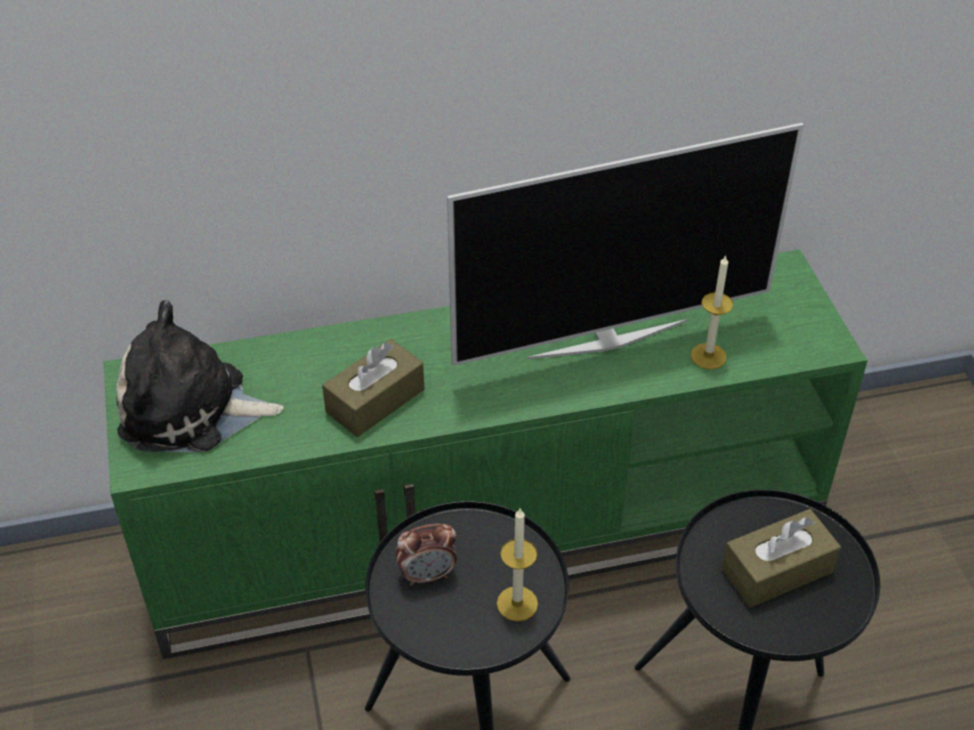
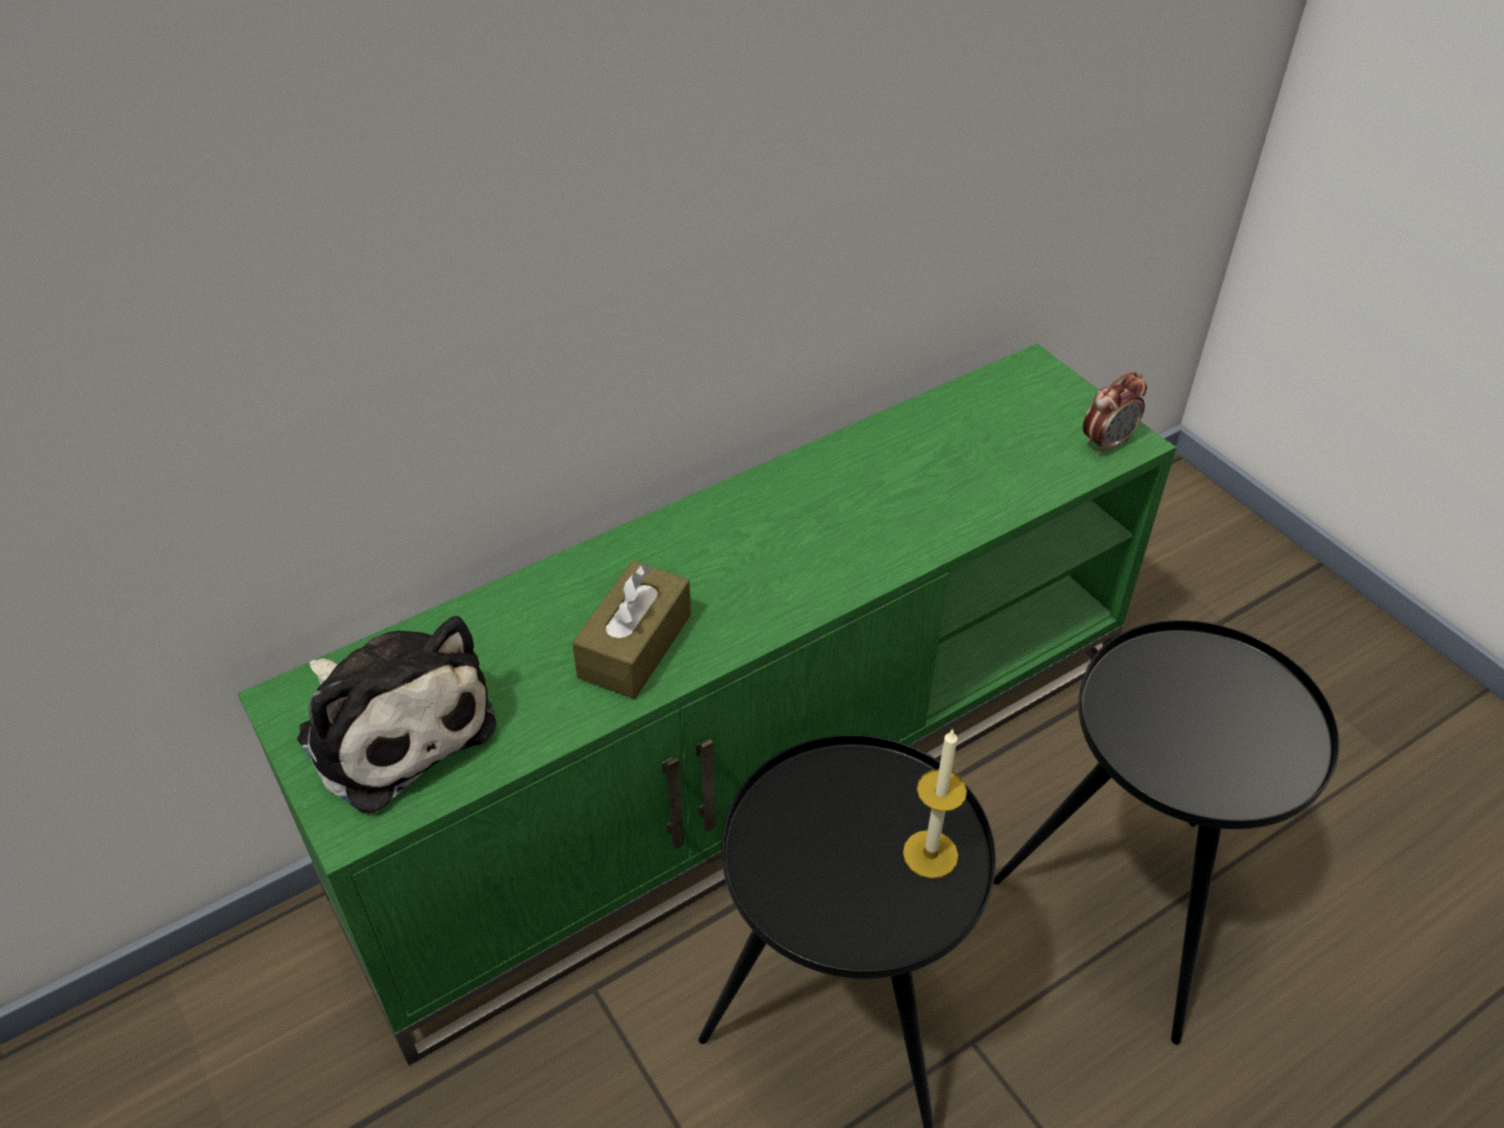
camera: 20 degrees left, 0 degrees up
(191, 410) = (393, 725): plush toy -> plush toy turned 120 degrees counterclockwise
(428, 575) = (801, 852): alarm clock -> alarm clock (1107, 443)
(607, 337) = (878, 494): television -> none
(708, 356) = (1004, 486): candle -> none
(777, 570) = (1204, 717): brown tissue box -> none

